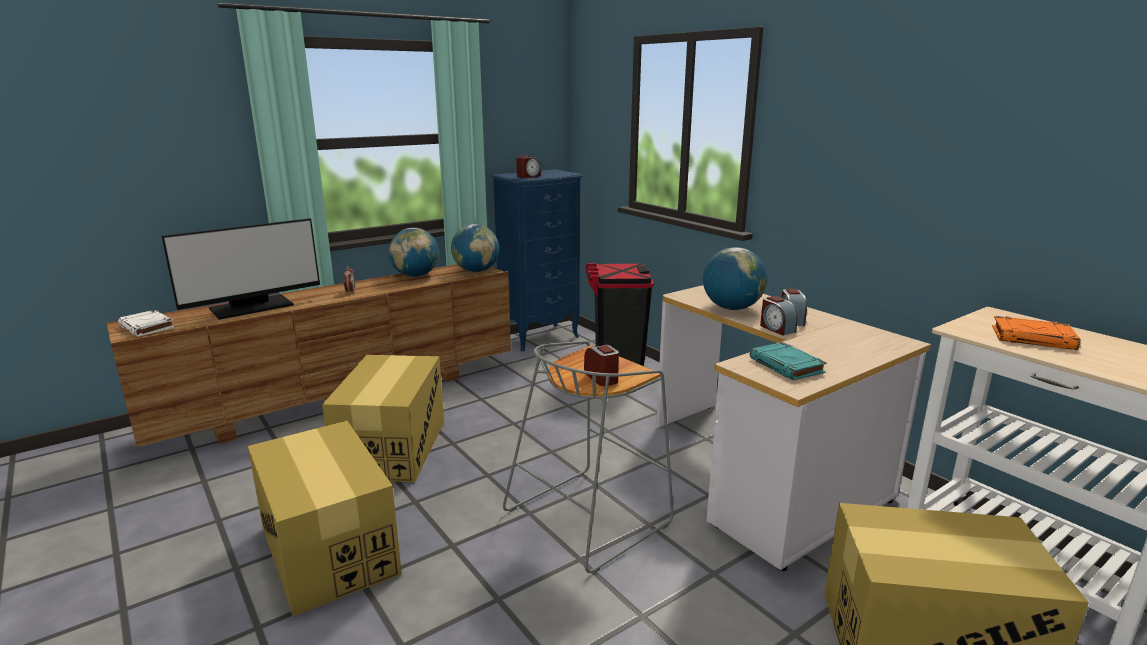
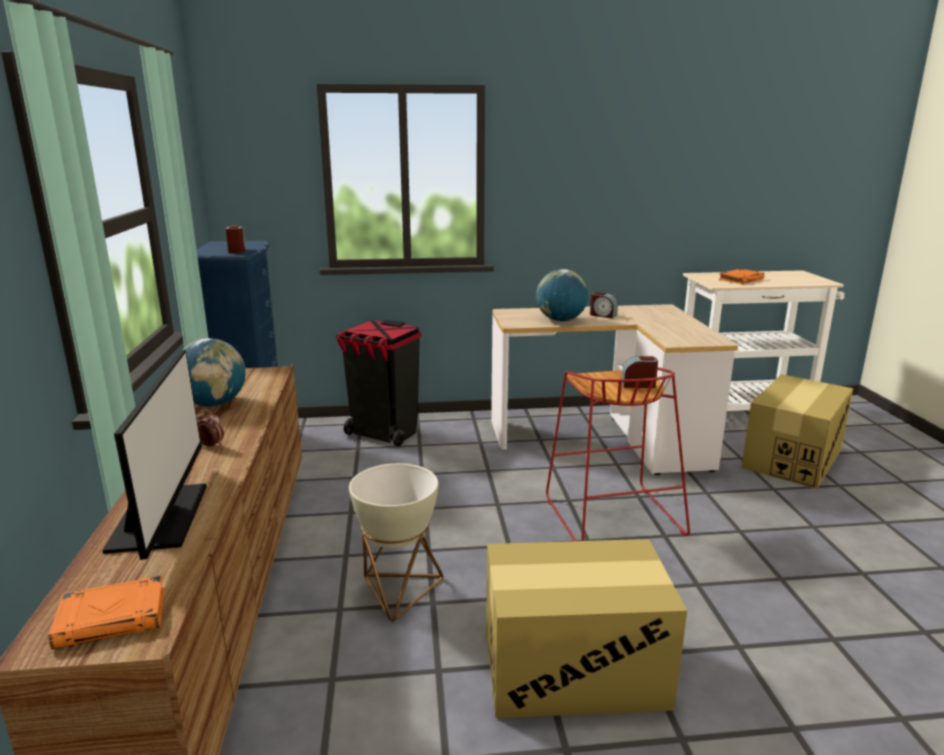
camera: 60 degrees left, 0 degrees up
(147, 327) = (113, 618): white book -> orange book
(392, 448) = (399, 590): cardboard box -> planter
(476, 271) = (257, 376): globe -> none
(588, 516) = (611, 516): grey stool -> red stool
(776, 328) = (615, 321): alarm clock -> none
(787, 366) = (684, 334): turquoise book -> none

